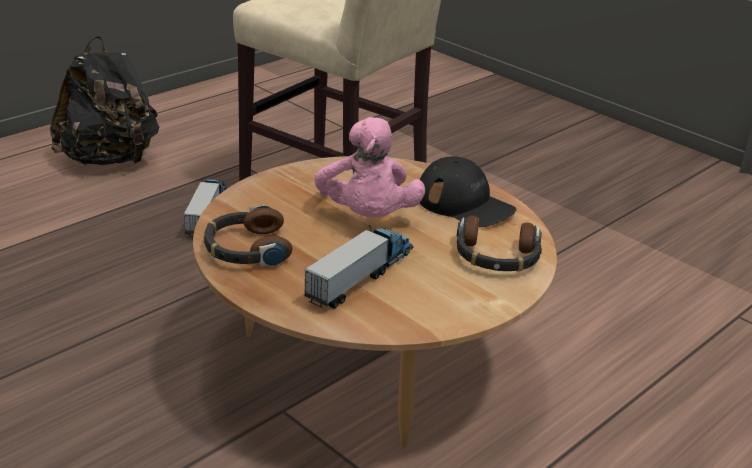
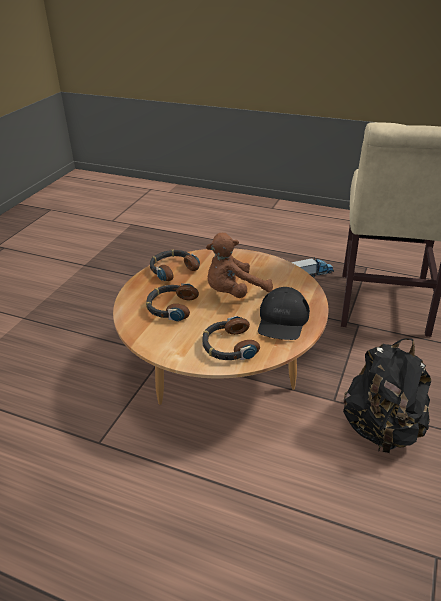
camera: 70 degrees right, 5 degrees up
(109, 160) = (321, 233): black backpack -> black backpack (381, 430)
(361, 277) = (171, 307): toy truck -> headphones
(367, 217) = (234, 292): pink plush toy -> brown plush toy

